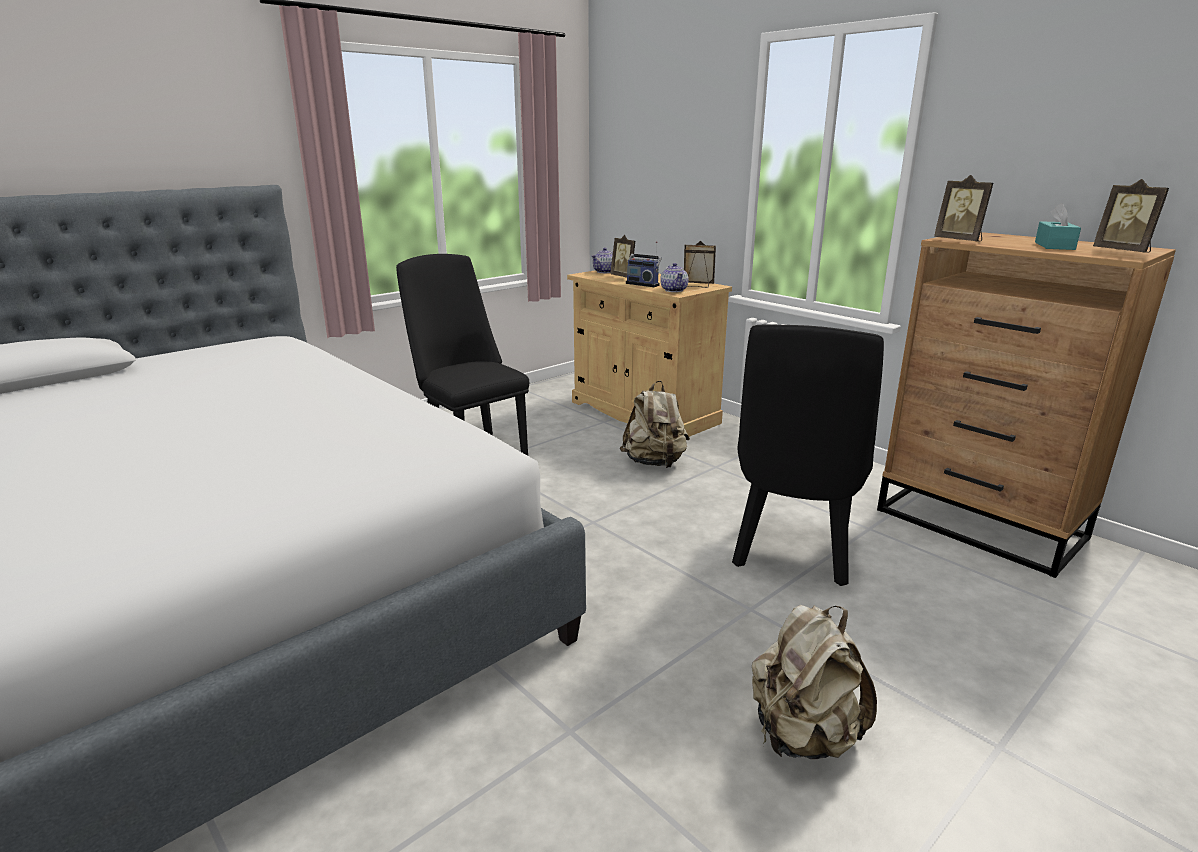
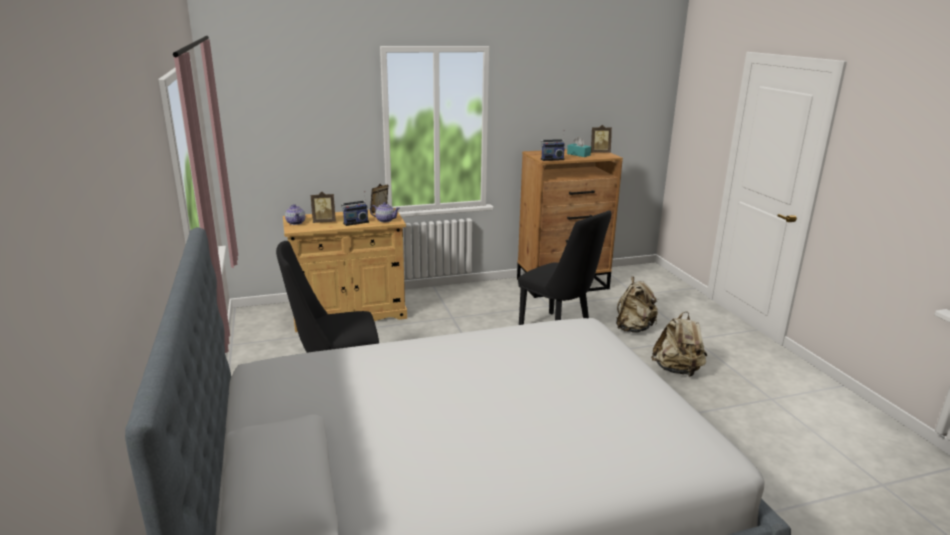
camera: 65 degrees left, 0 degrees up
(655, 463) = (429, 332): beige backpack -> beige backpack (633, 328)
(959, 241) = (552, 159): picture frame -> radio

